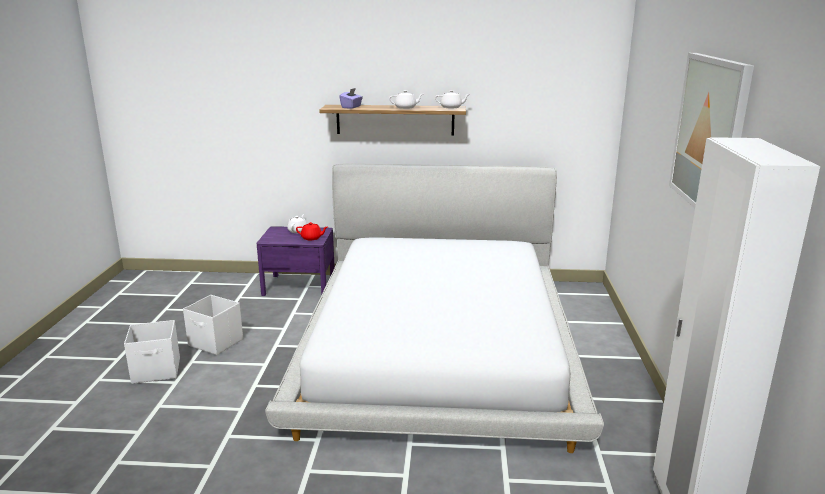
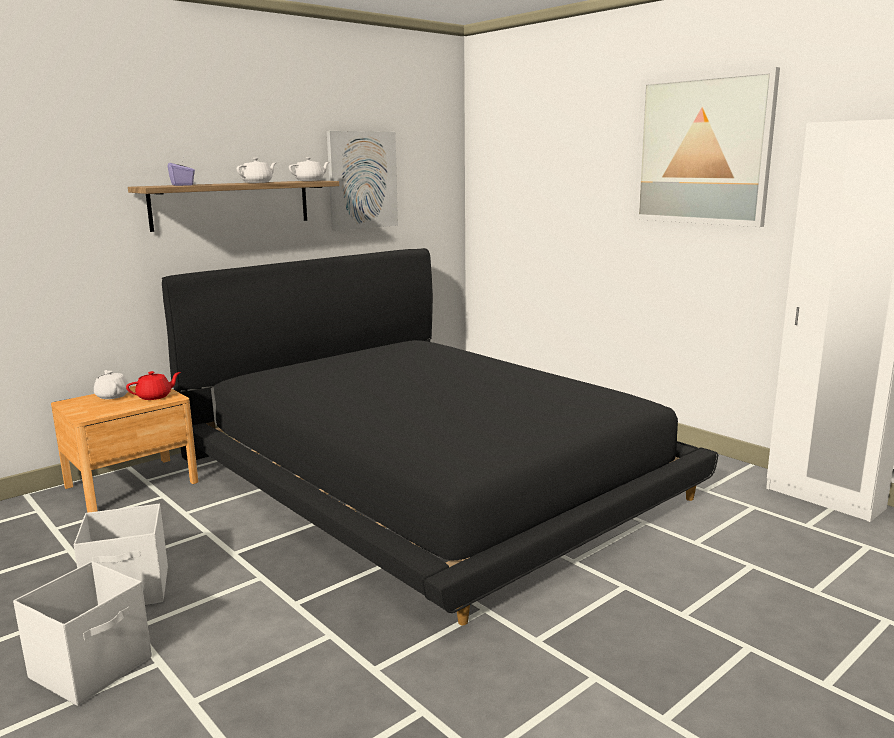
camera: 45 degrees left, 5 degrees down
(299, 286) = (132, 484): purple nightstand -> brown nightstand
(437, 345) = (426, 474): white bed -> black bed
(508, 107) = (362, 180): none -> picture

